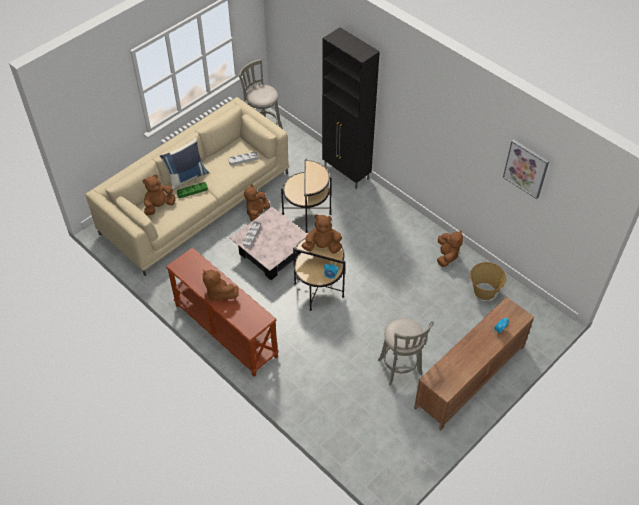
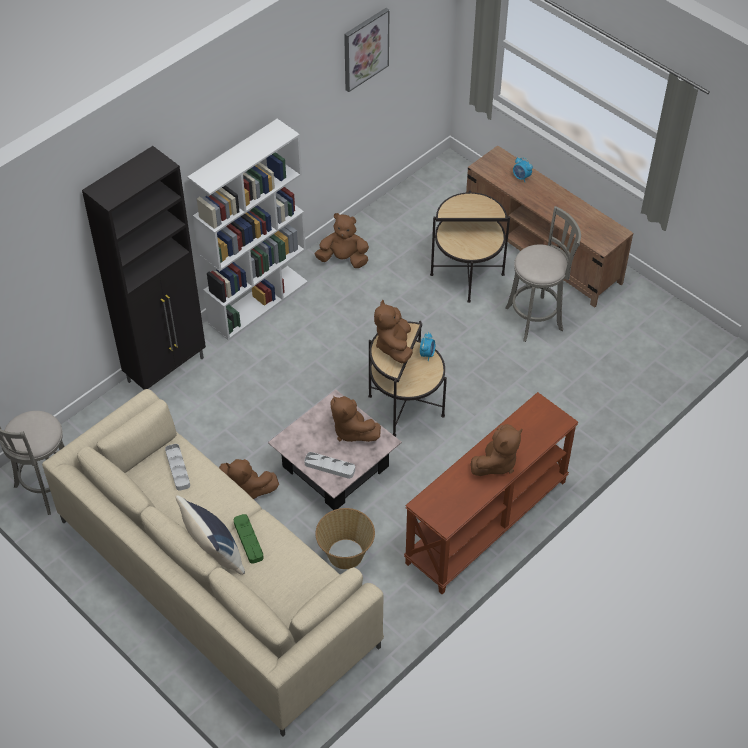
camera: 90 degrees left, 0 degrees up
(159, 206) = (281, 588): brown plush toy -> brown plush toy (351, 431)
(306, 214) = (252, 422): side table -> side table (467, 274)
(404, 213) = (258, 302): none -> white bookcase
(484, 291) = (405, 226): basket -> basket (345, 554)

